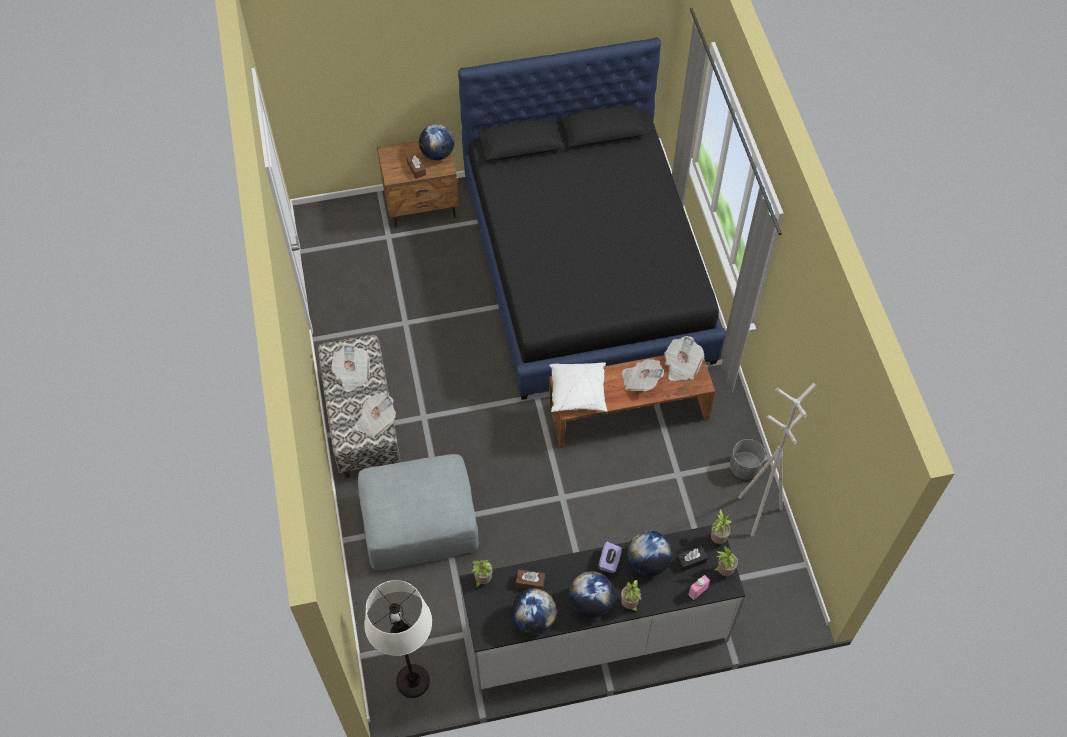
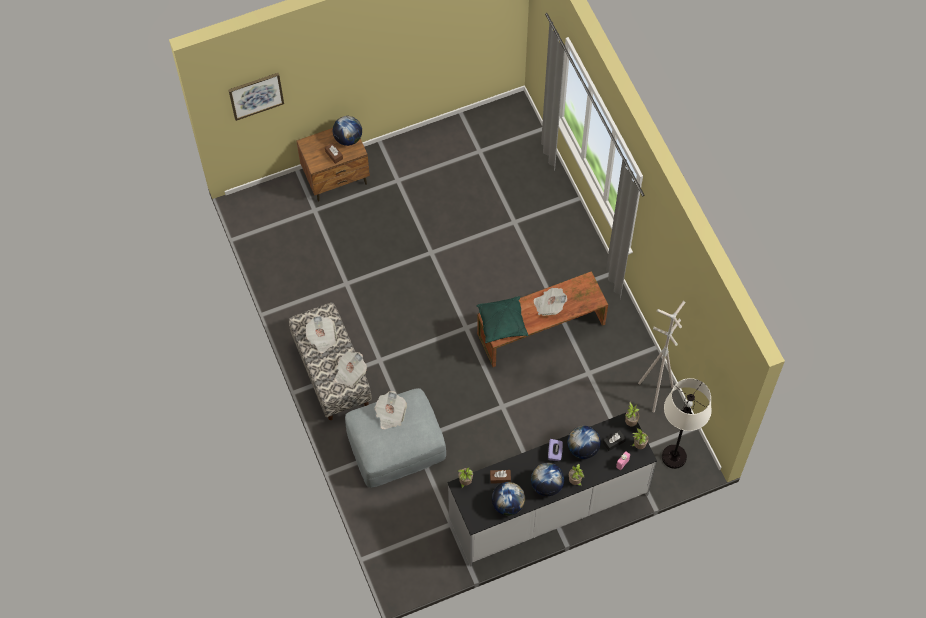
camera: 10 degrees left, 5 degrees up
(324, 69) = (256, 95): none -> picture
(413, 681) = (418, 566): white floor lamp -> white floor lamp (674, 457)
(578, 393) = (502, 323): white pillow -> green pillow
(586, 267) = (484, 211): black bed -> none
(681, 365) = (578, 288): newspaper -> newspaper (390, 414)
(745, 467) = (639, 358): grey planter -> none

